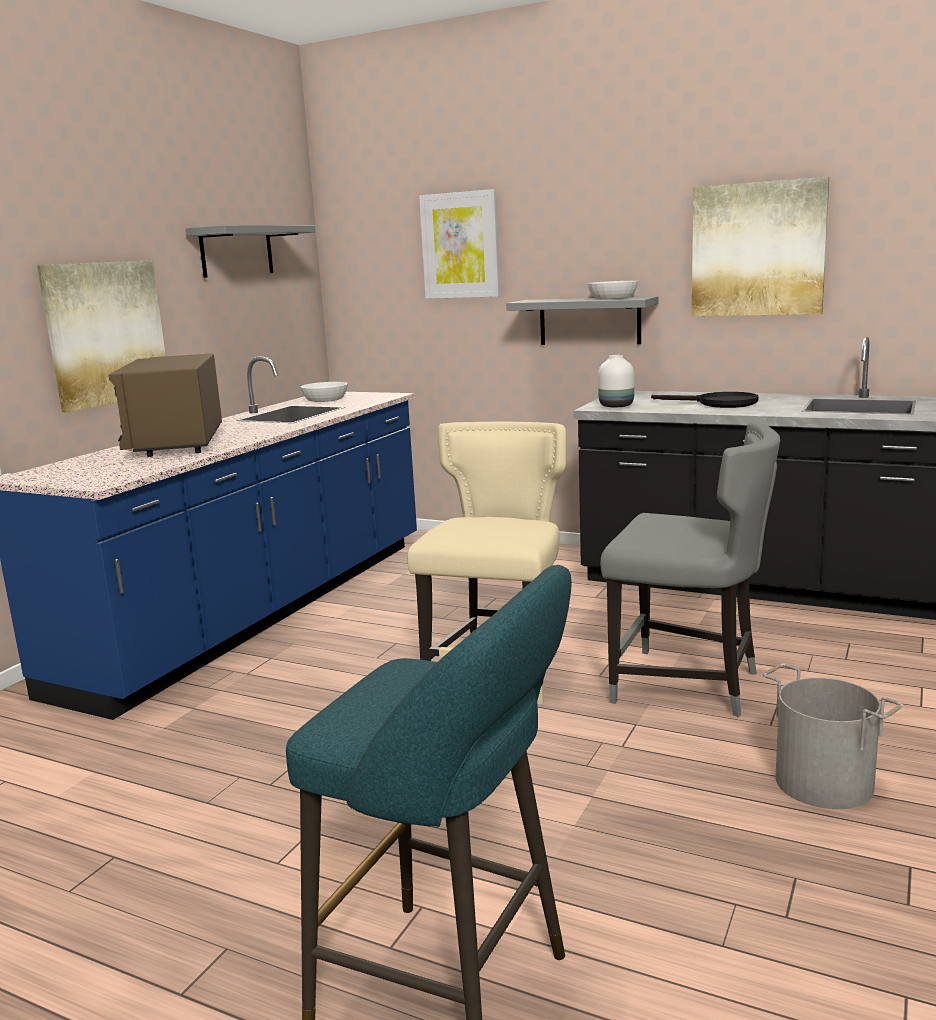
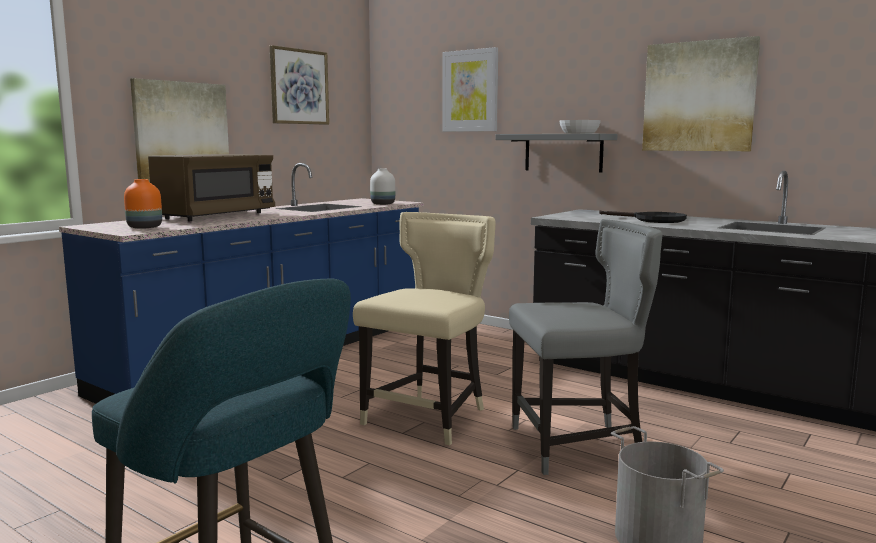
camera: 10 degrees right, 5 degrees down
(107, 473) = (144, 227): none -> orange vase
(176, 442) = (216, 216): brown microwave -> brown microwave turned 150 degrees counterclockwise
(236, 251) = (299, 87): grey shelf -> picture
(325, 399) = (354, 202): white bowl -> none
(617, 406) = (568, 217): white vase -> white vase (383, 204)
(688, 685) = (579, 446): grey chair -> grey chair turned 45 degrees counterclockwise

